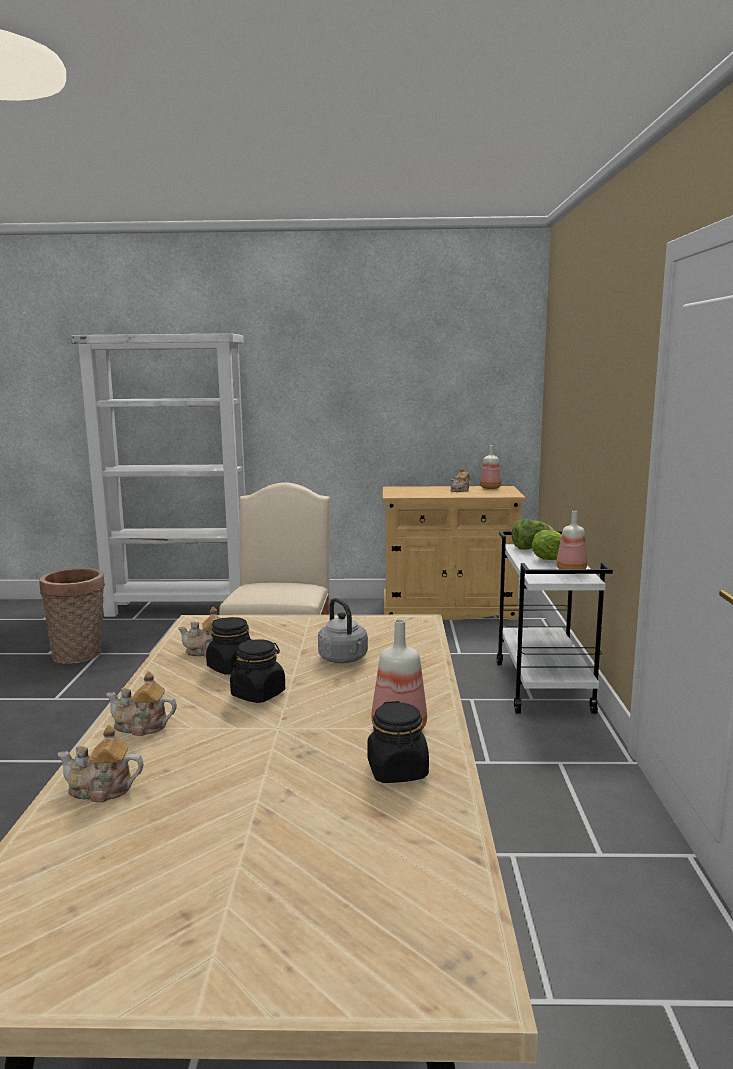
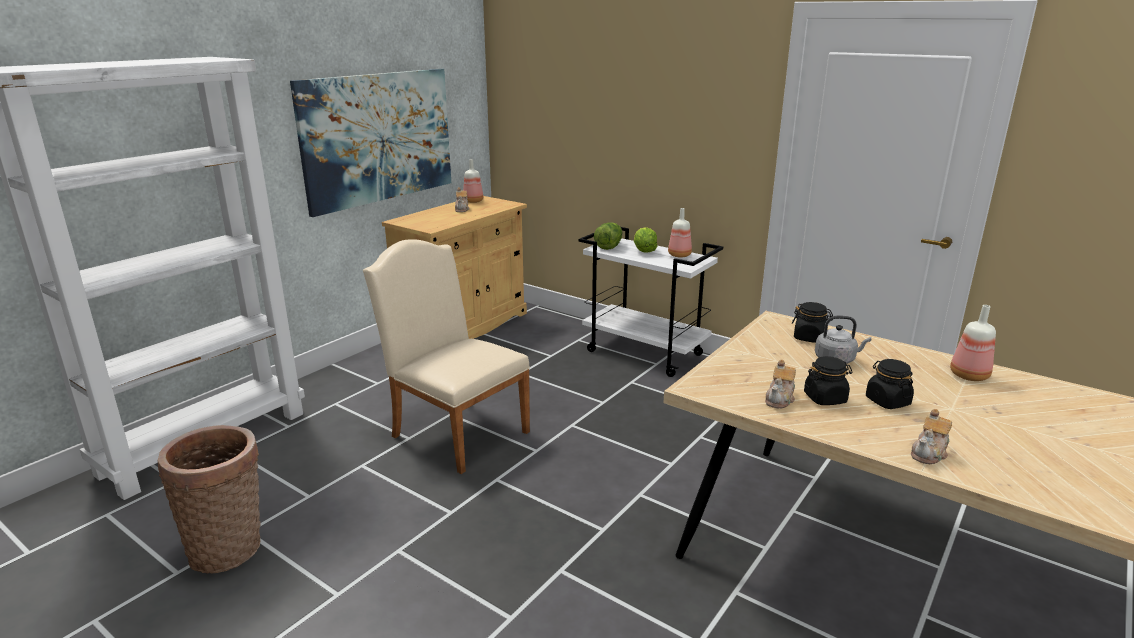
camera: 55 degrees left, 10 degrees up
(101, 790) = (1036, 486): teapot -> none
(393, 412) = (378, 138): none -> picture
(397, 771) = (1029, 391): black jar -> black jar (809, 337)

